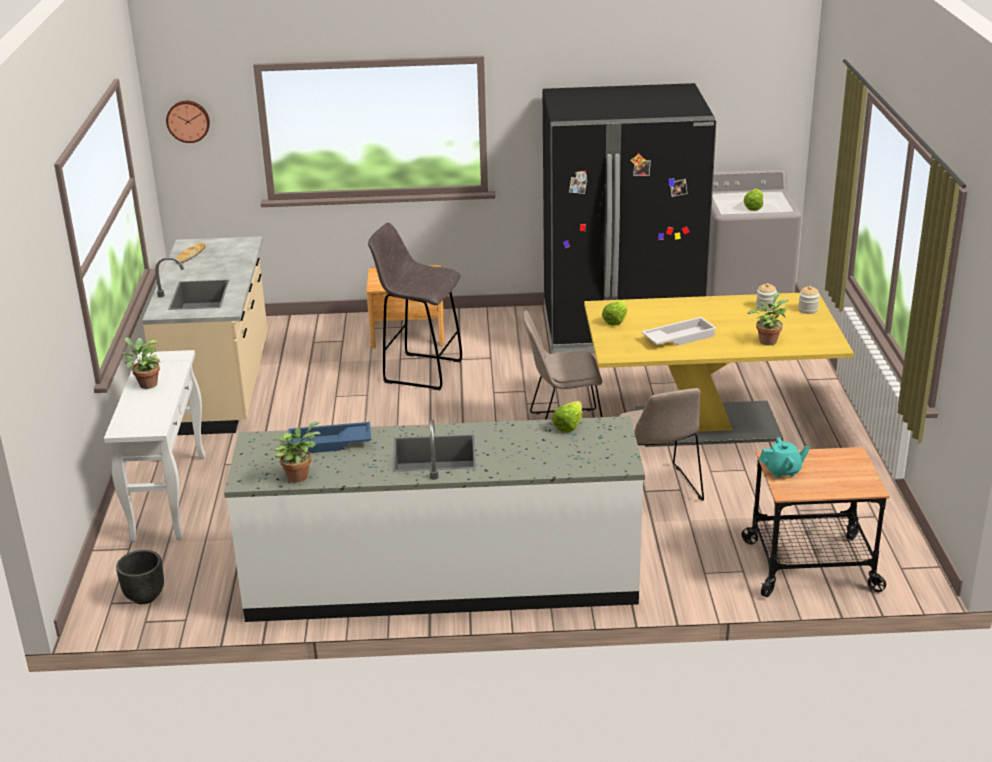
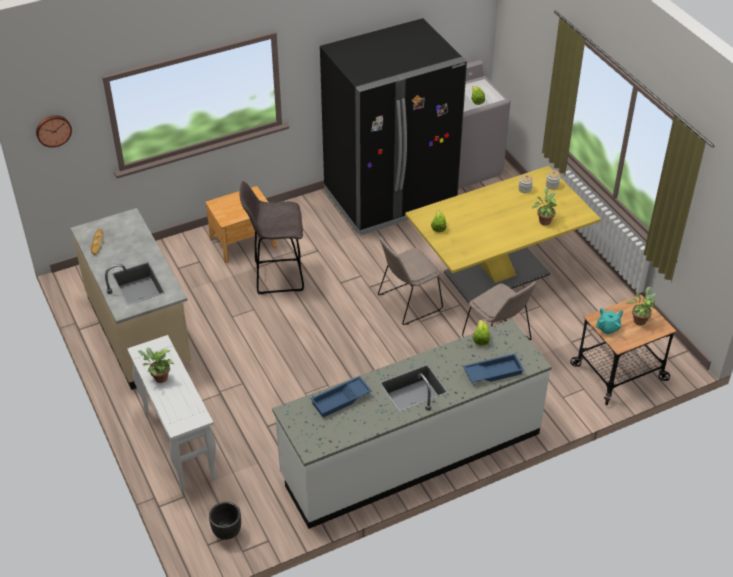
camera: 25 degrees left, 15 degrees up
(299, 475) = (342, 434): potted plant -> potted plant (639, 319)
(556, 461) = (493, 372): none -> blue tray
(678, 337) = (488, 232): white tray -> none

